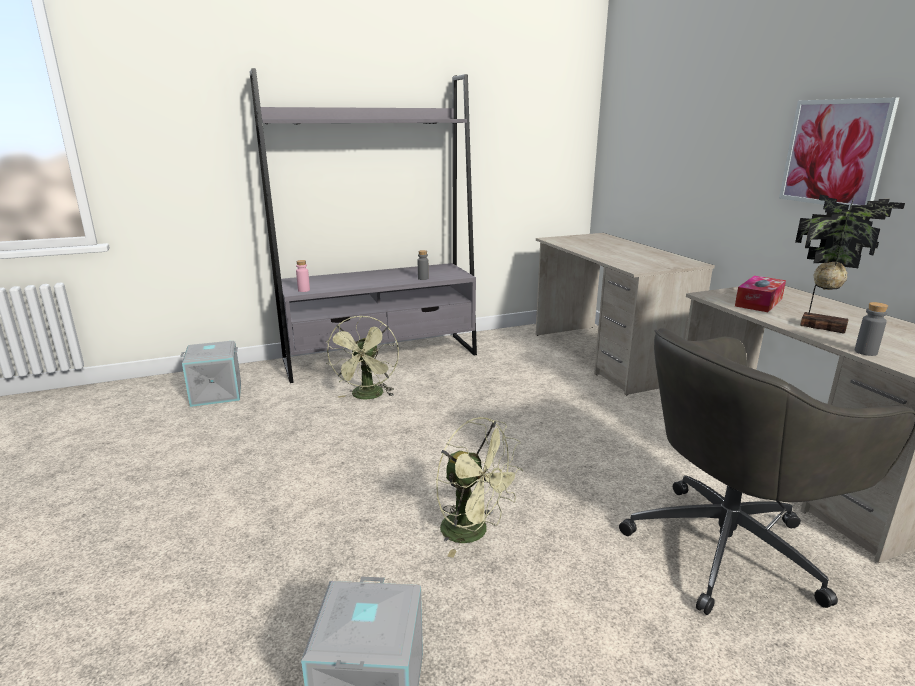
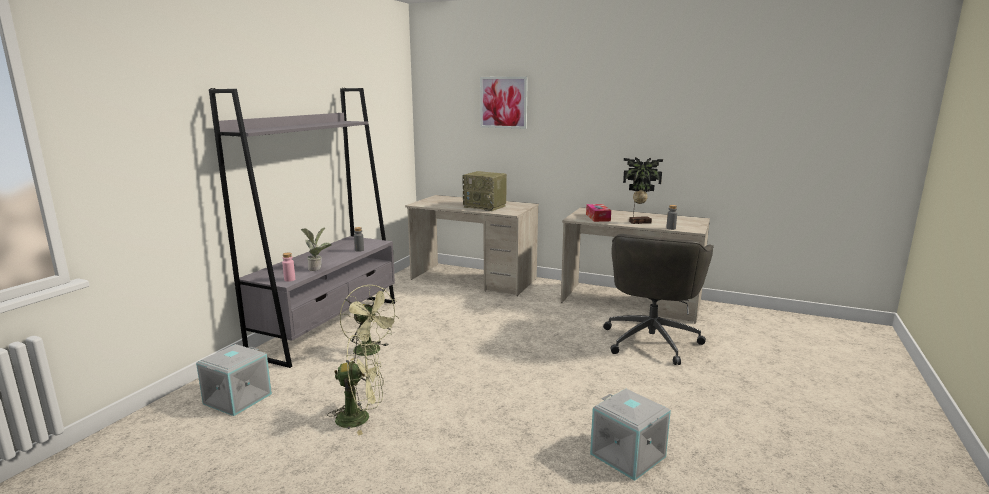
camera: 45 degrees left, 5 degrees down
(348, 286) = (318, 268): none -> potted plant
(473, 532) = (559, 384): green fan -> green fan (361, 417)
(624, 255) = (485, 206): none -> radio
(834, 153) = (602, 135): picture -> picture (503, 102)

